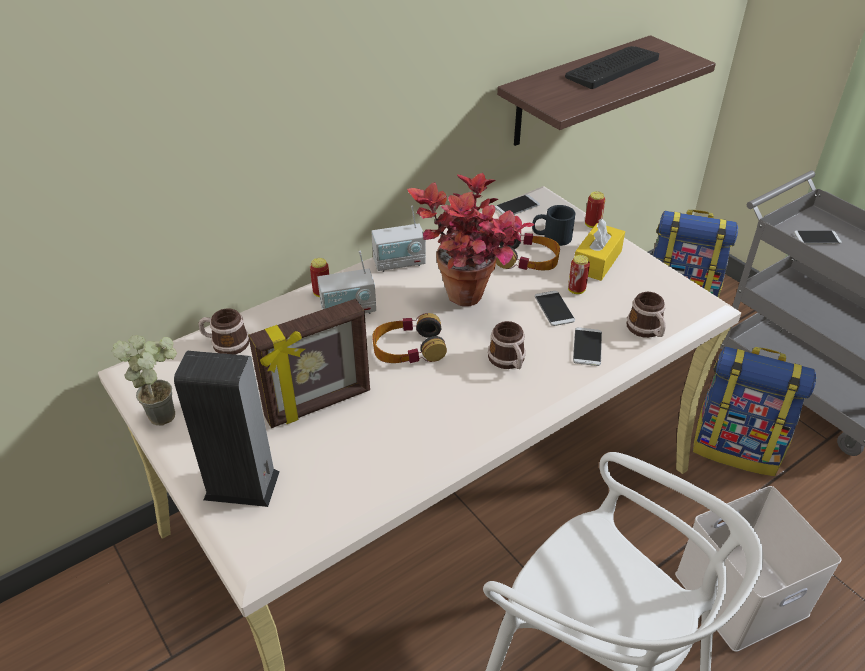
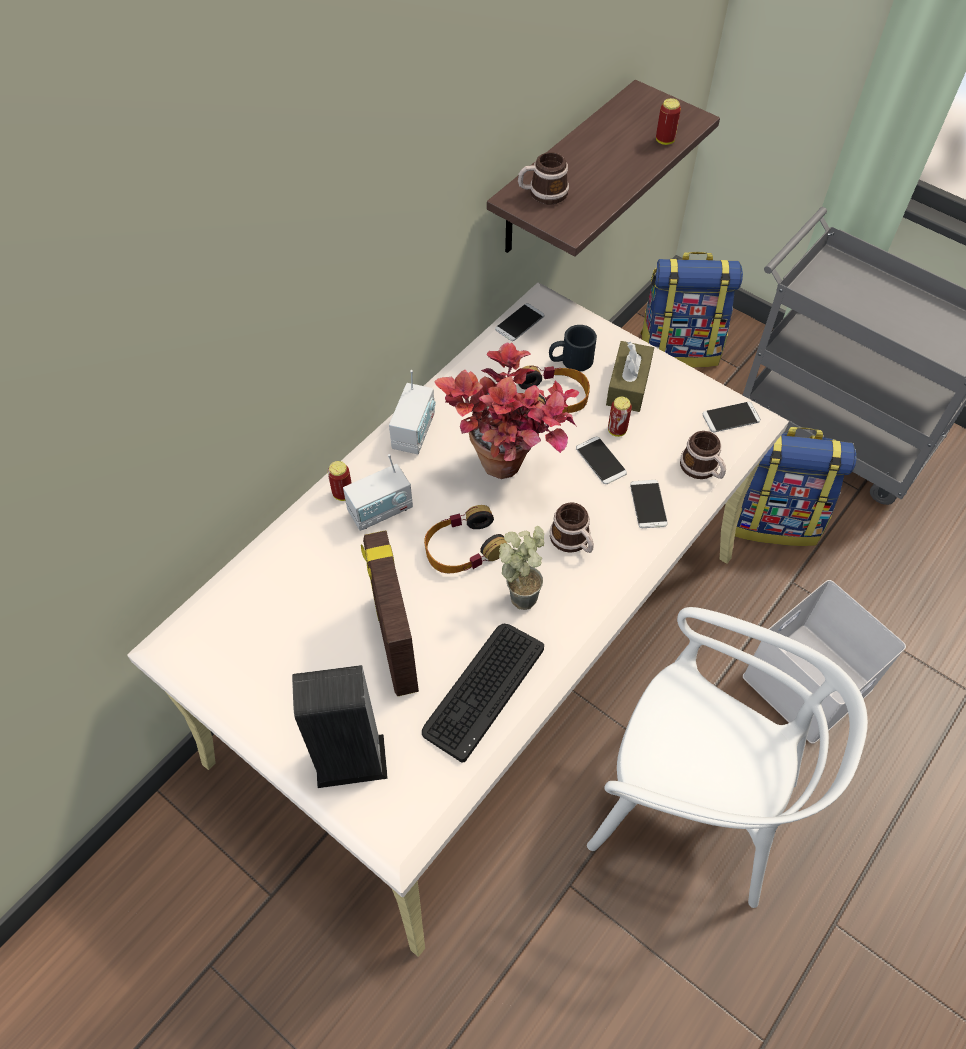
camera: 15 degrees left, 15 degrees up
(165, 411) = (231, 690): potted plant -> potted plant (522, 591)
(225, 343) = (261, 587): mug -> mug (542, 193)
(319, 405) = (394, 643): picture frame -> picture frame turned 120 degrees clockwise
(399, 263) = (414, 432): radio -> radio turned 45 degrees counterclockwise
(592, 225) = (610, 334): can -> can (665, 140)
(597, 261) = (628, 385): yellow tissue box -> brown tissue box
(611, 67) = (607, 146): keyboard -> keyboard (483, 690)
(817, 238) = (838, 290): phone -> phone (731, 417)

